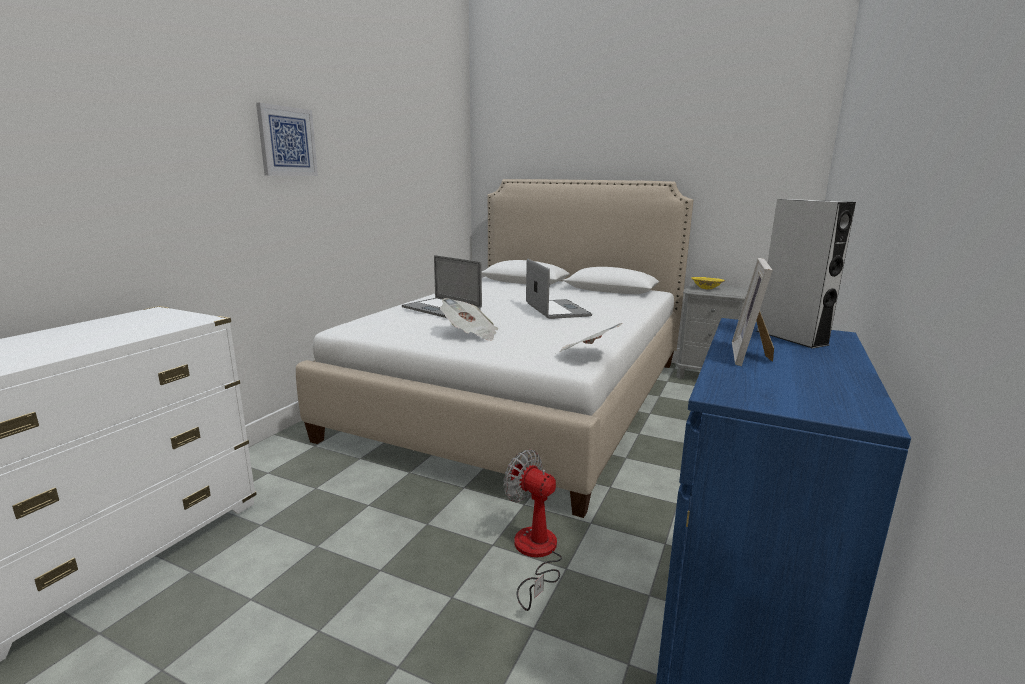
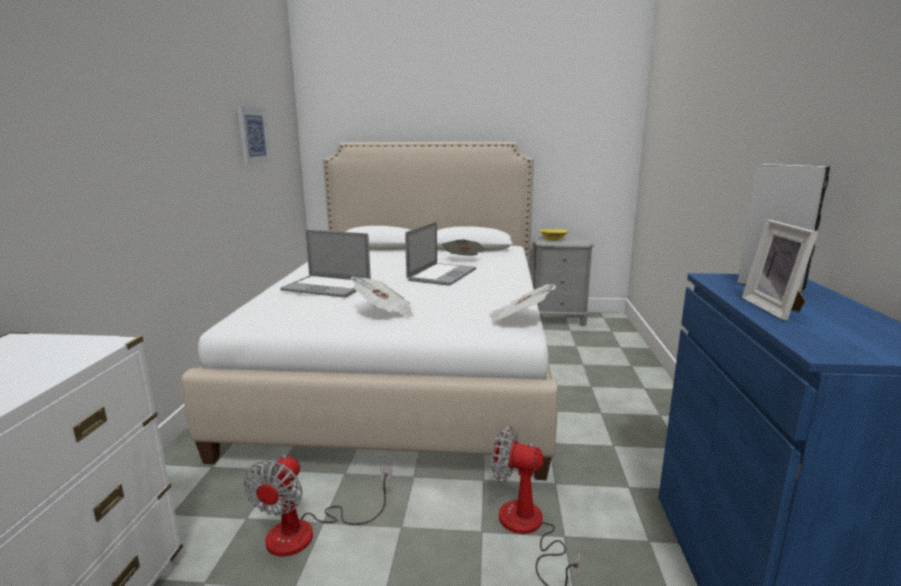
camera: 20 degrees left, 0 degrees up
(287, 141) = (132, 106): picture -> picture (253, 135)
(352, 509) = (308, 532): none -> fan
(557, 309) = (442, 274): laptop -> laptop turned 60 degrees clockwise
(593, 299) = (464, 260): none -> newspaper

